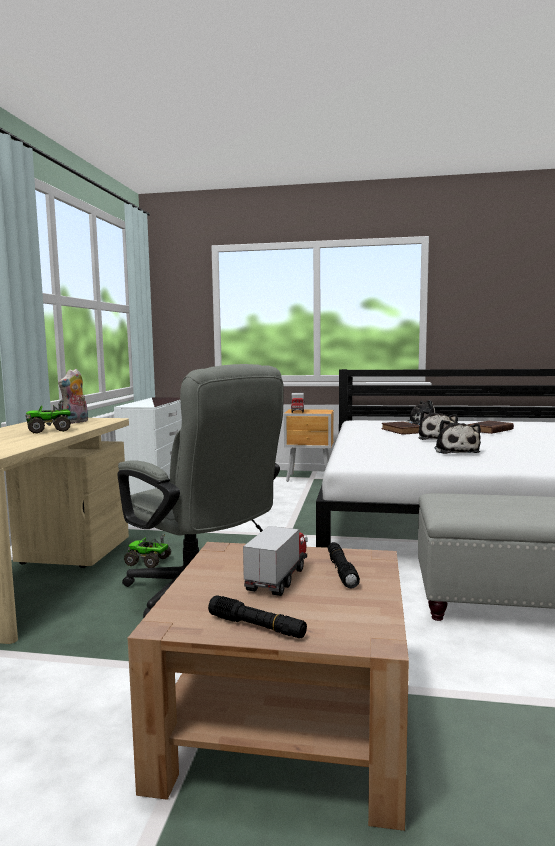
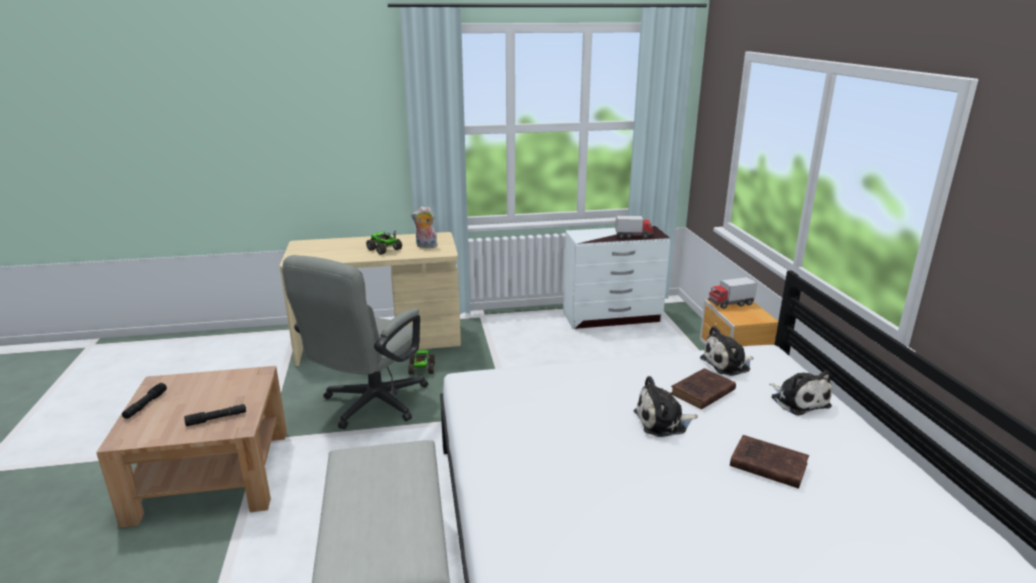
camera: 70 degrees right, 15 degrees up
(277, 579) = (207, 400): toy truck -> toy truck (633, 236)
(456, 451) = (578, 440): plush toy -> plush toy (728, 364)

